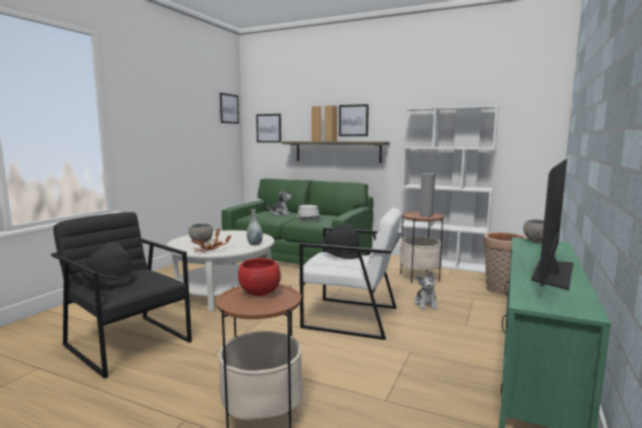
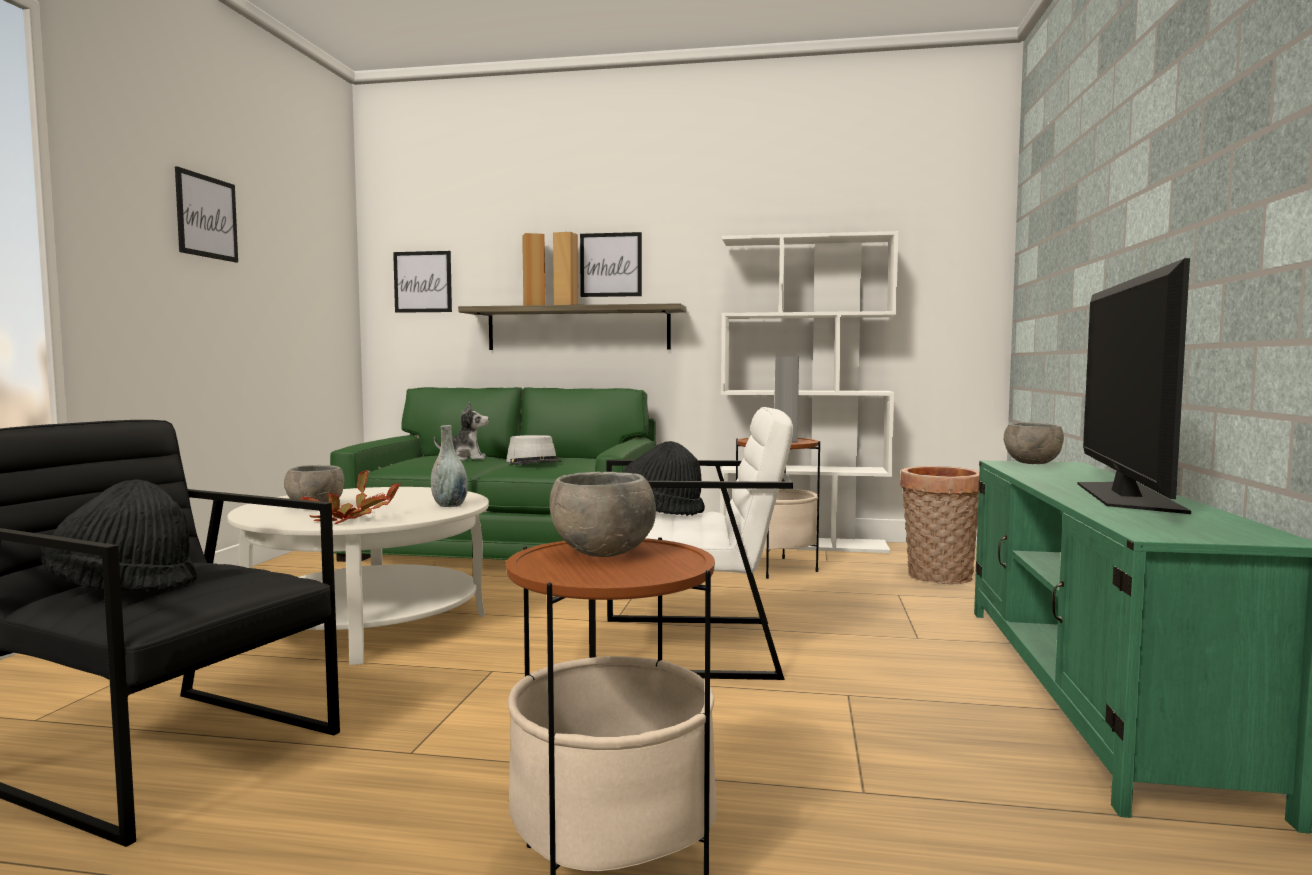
camera: 15 degrees left, 5 degrees down
(229, 108) = (333, 236): picture -> picture (206, 217)
(260, 293) = (603, 553): red bowl -> grey bowl
(426, 304) = (820, 611): plush toy -> none

